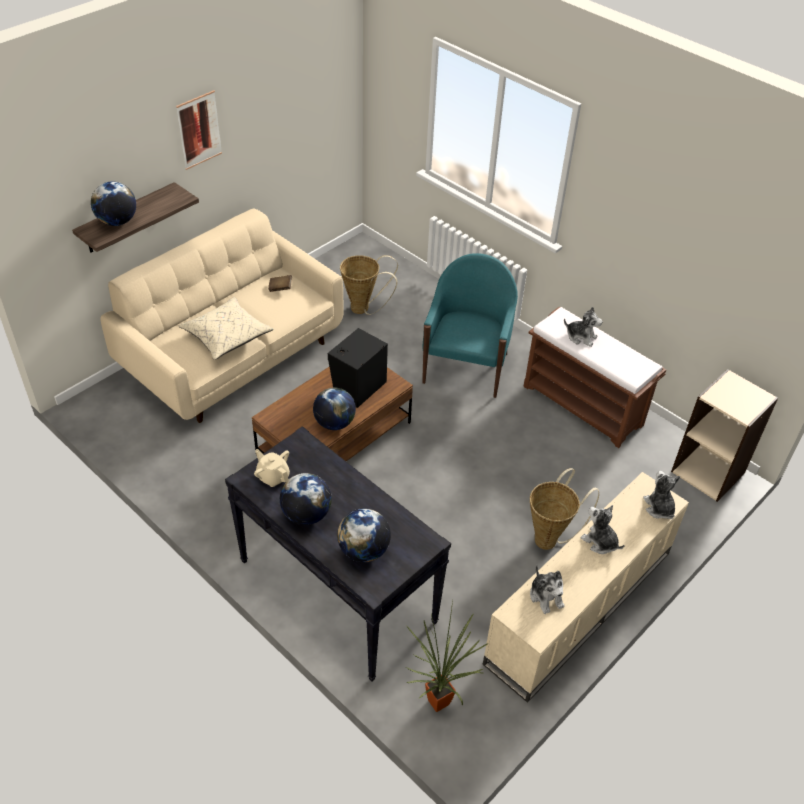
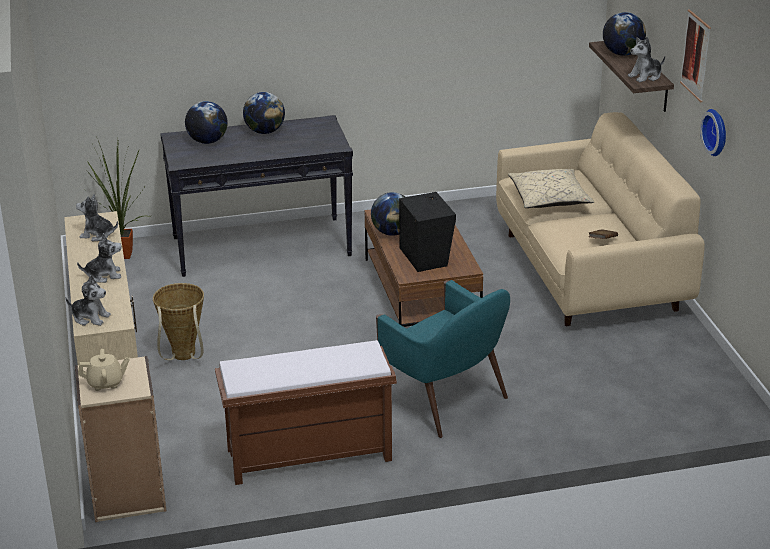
camera: 125 degrees right, 15 degrees down
(248, 151) = (717, 132): none -> wall clock
(273, 476) = (315, 129): beige teapot -> beige teapot (106, 383)
(364, 309) = (606, 369): basket -> none
(581, 337) = (328, 360): plush toy -> plush toy (645, 76)

